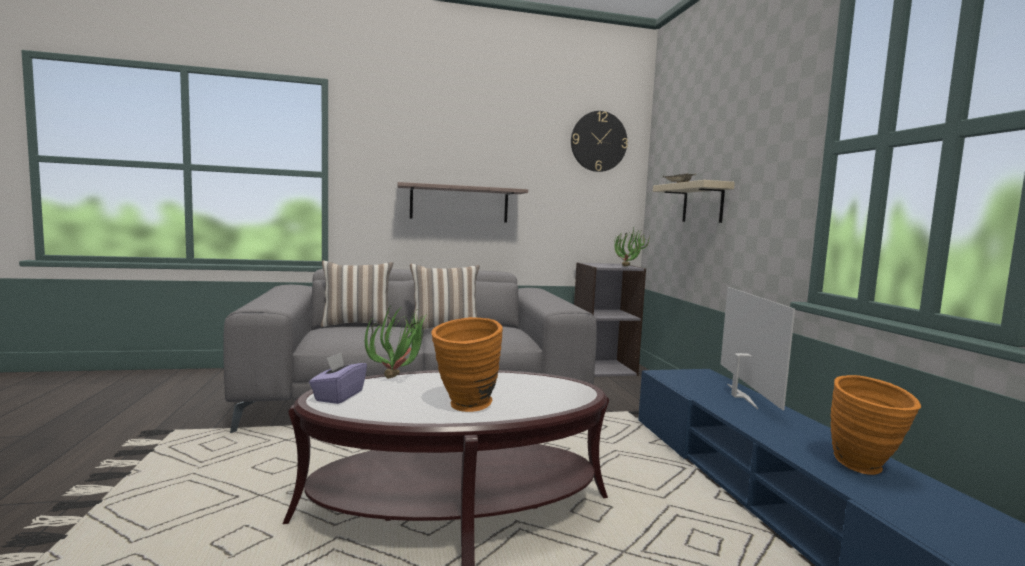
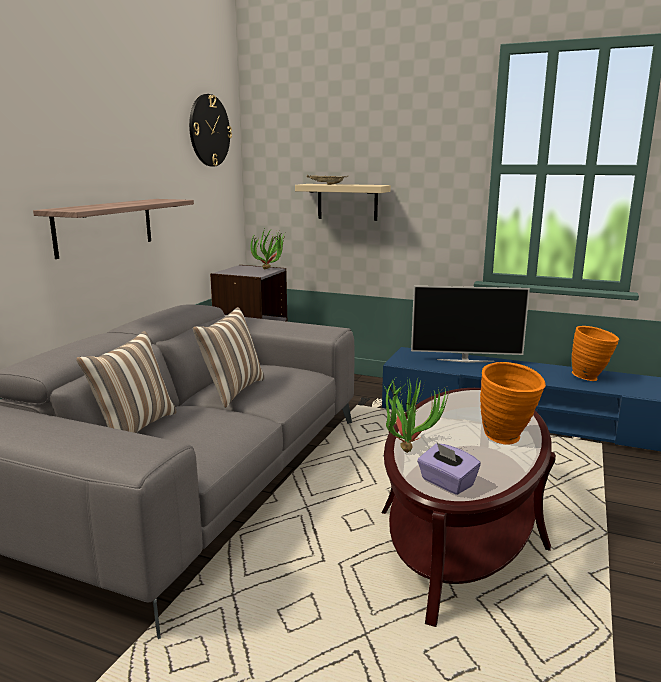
camera: 55 degrees left, 10 degrees up
(740, 396) = (465, 360): television -> television turned 150 degrees clockwise

